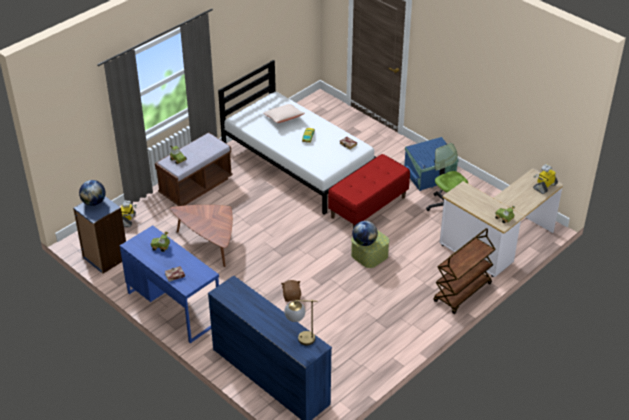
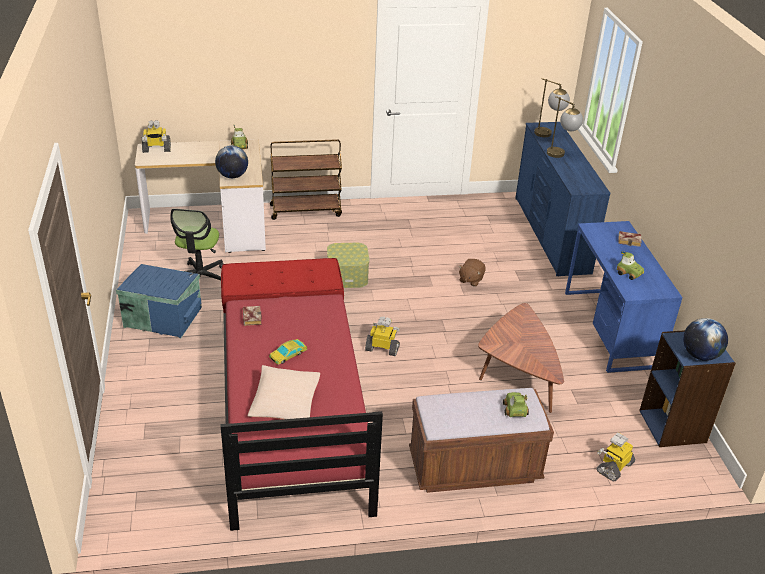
camera: 145 degrees left, 5 degrees down
(271, 316) = (560, 156): none -> table lamp
(297, 220) = (382, 348): none -> toy robot
(298, 163) = (293, 423): white bed -> red bed
(364, 242) = (357, 254): globe -> globe (232, 176)

